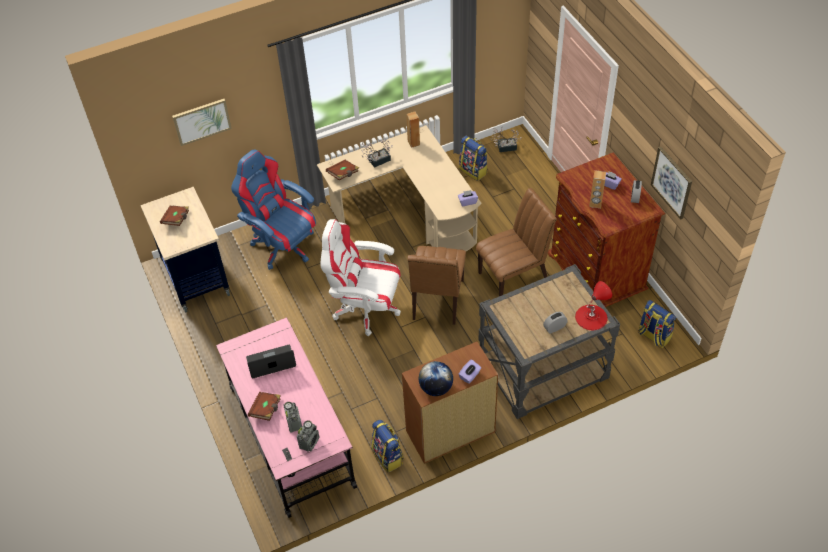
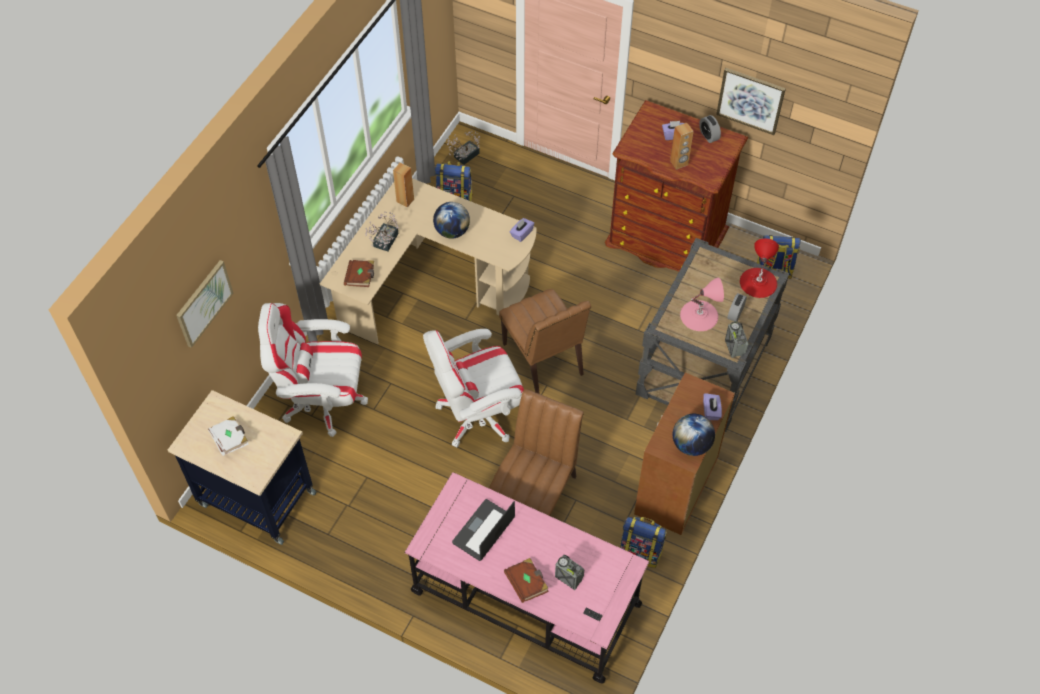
camera: 40 degrees left, 5 degrees up
(176, 219) = (230, 440): brown book -> white book
(283, 245) = (323, 400): blue office chair -> white office chair
(309, 442) = (603, 586): radio -> radio (734, 347)
(425, 176) = (452, 231): none -> globe
(513, 277) = (595, 291): brown chair -> brown chair (535, 497)
(528, 314) = (699, 315): none -> pink table lamp

